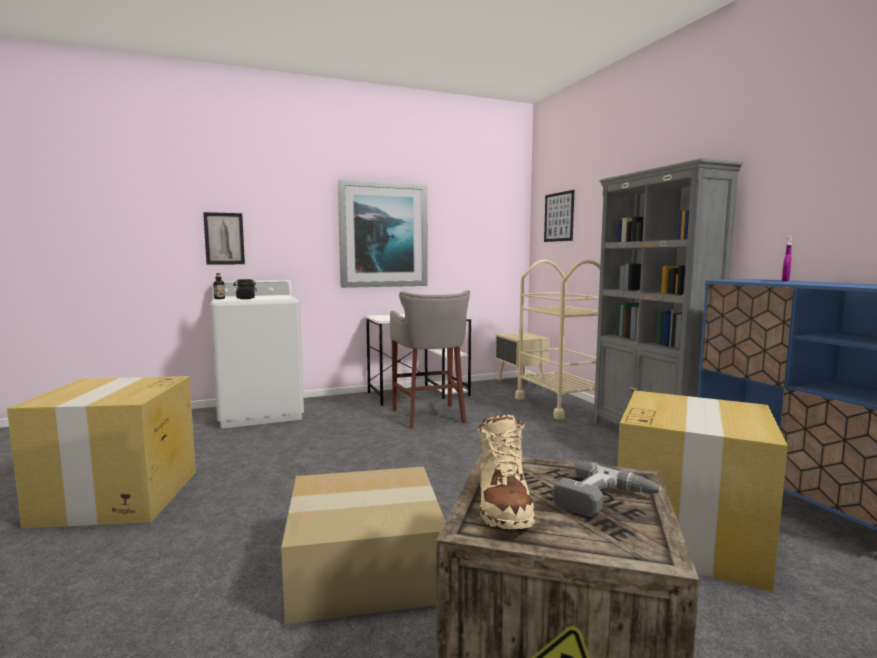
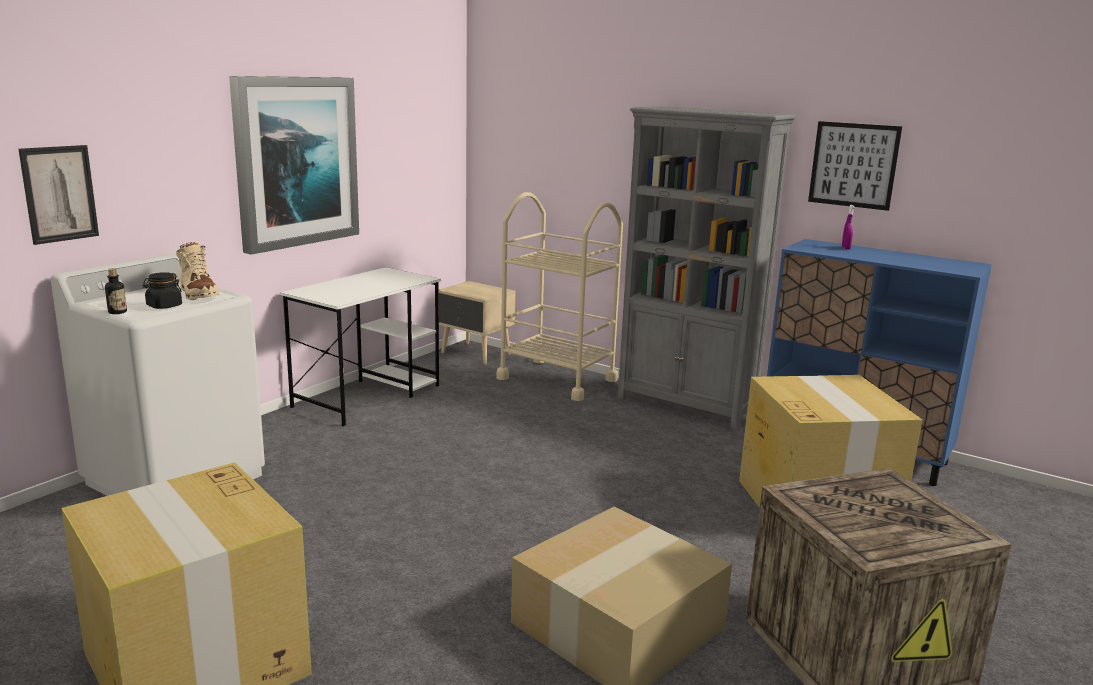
camera: 35 degrees left, 10 degrees up
(430, 416) = (434, 430): grey stool -> none
(503, 505) = (856, 530): beige boot -> beige boot (198, 294)
(559, 217) = (525, 127): picture -> picture (853, 165)
(605, 501) = (901, 505): power drill -> none

